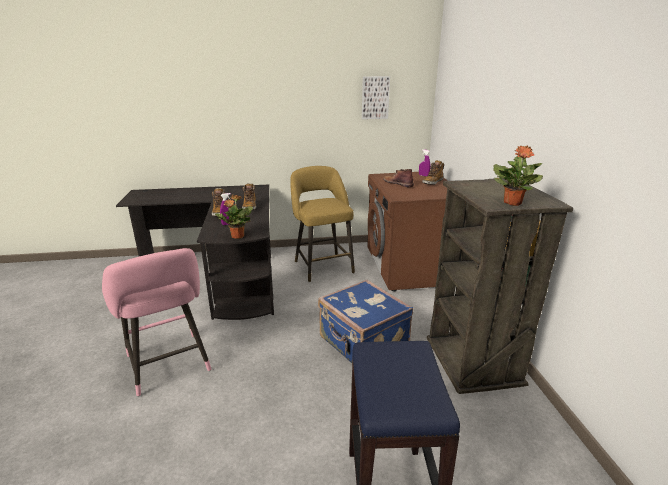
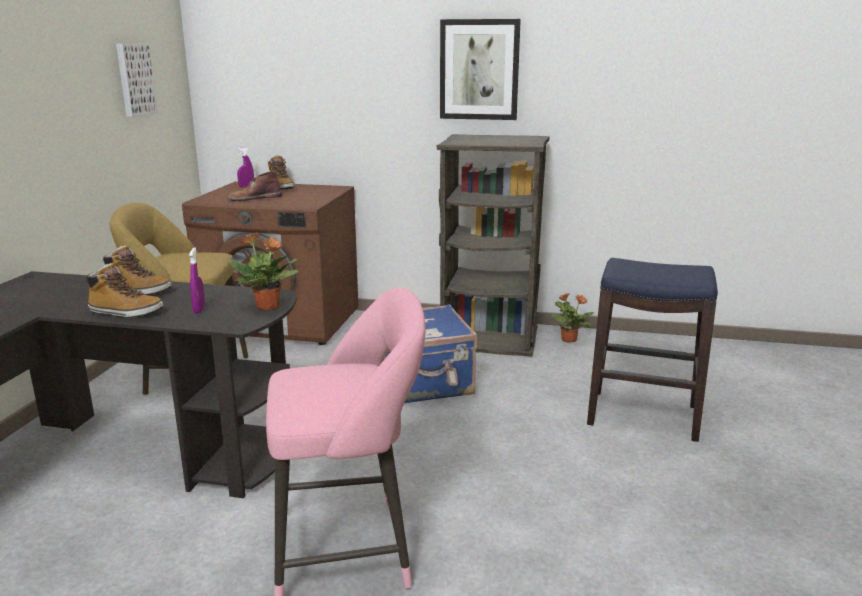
camera: 70 degrees left, 5 degrees down
(512, 203) = (527, 141): potted plant -> potted plant (568, 339)
(550, 121) = (479, 70): none -> picture

